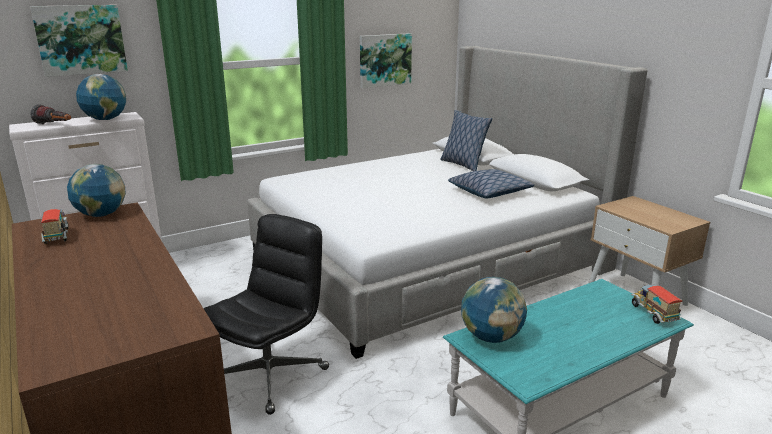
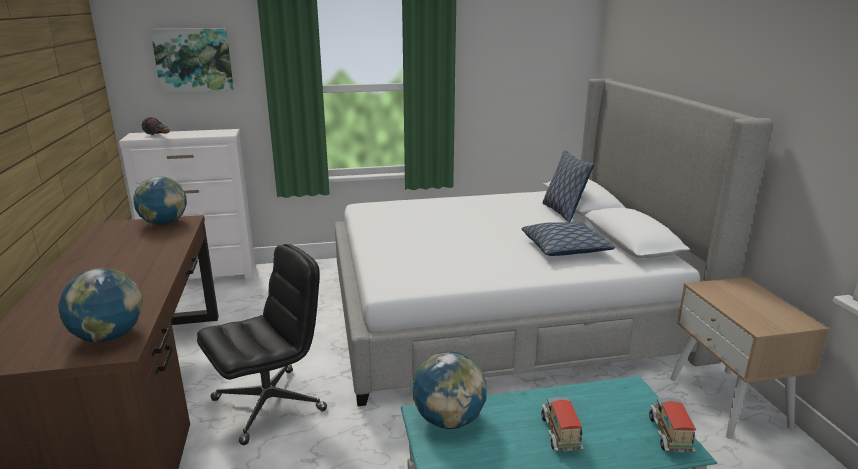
camera: 20 degrees right, 0 degrees up
(57, 237) = (112, 240): toy truck -> toy truck (560, 435)
(105, 119) = (204, 134): globe -> globe (109, 336)
(385, 60) = (504, 90): picture -> none

